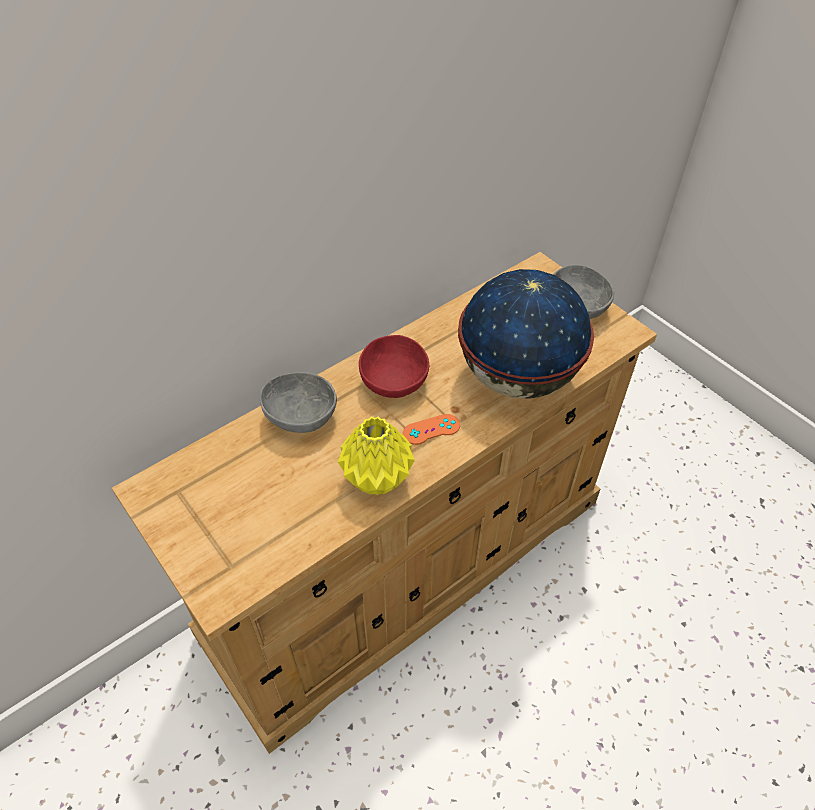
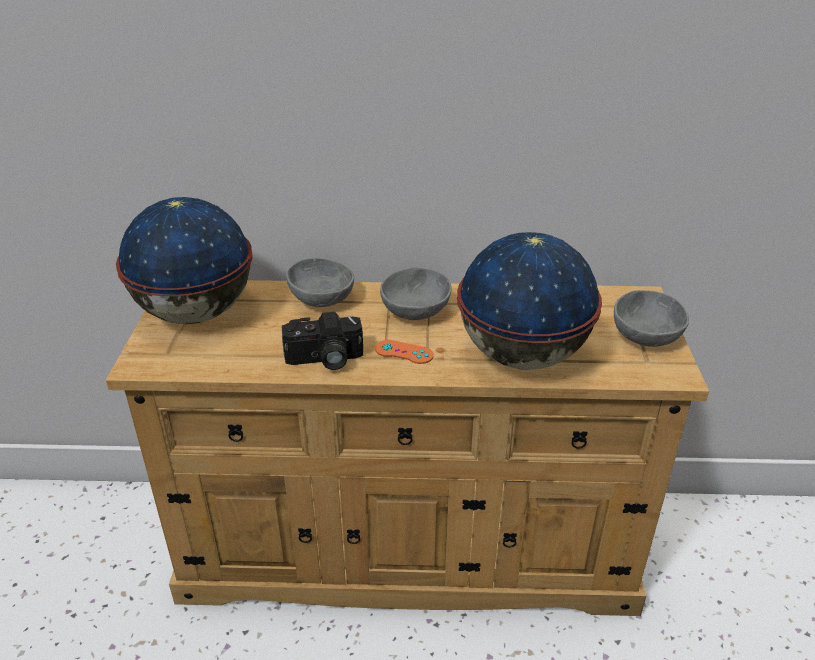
camera: 40 degrees right, 15 degrees down
(201, 506) = (195, 314): none -> globe
(378, 478) = (324, 359): yellow vase -> camera
(395, 382) = (416, 312): red bowl -> grey bowl

